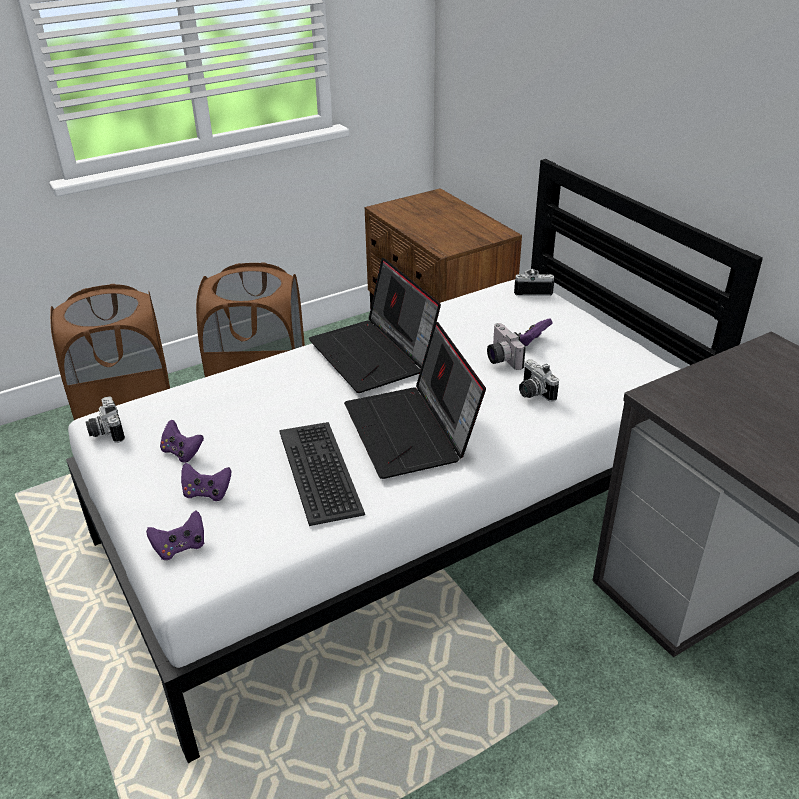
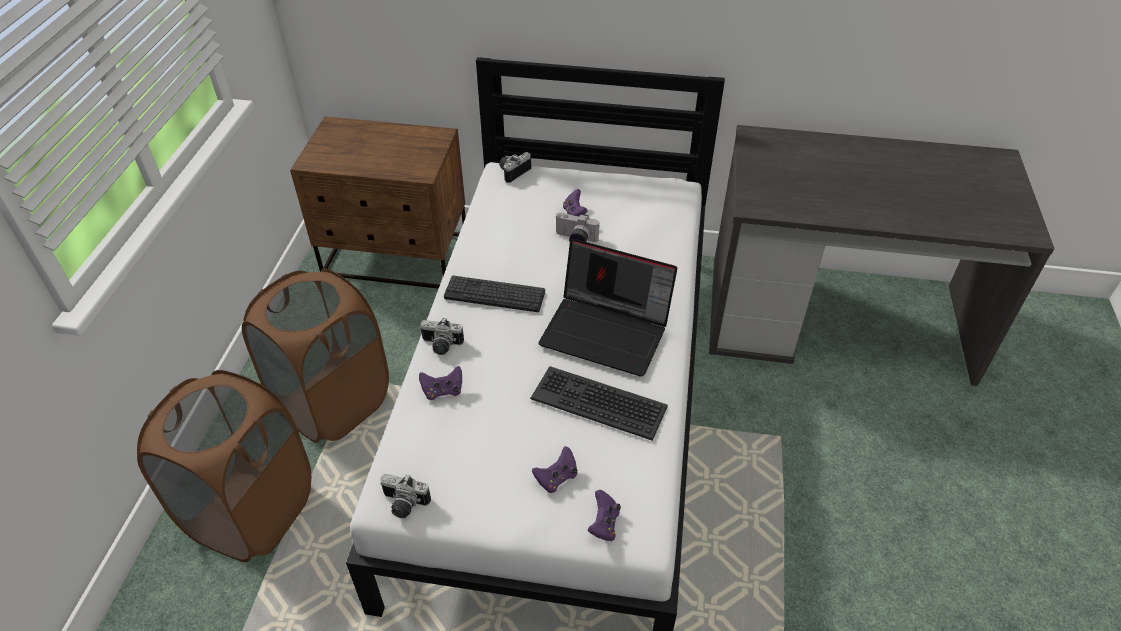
camera: 50 degrees left, 10 degrees up
(182, 452) = (489, 469): purple game controller -> purple game controller (443, 391)
(374, 355) = (494, 294): laptop -> keyboard
(532, 392) = (632, 251): camera -> camera (441, 346)

